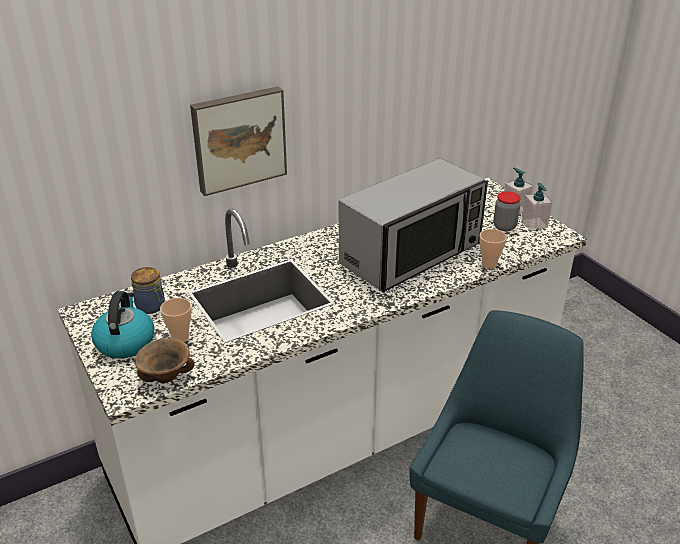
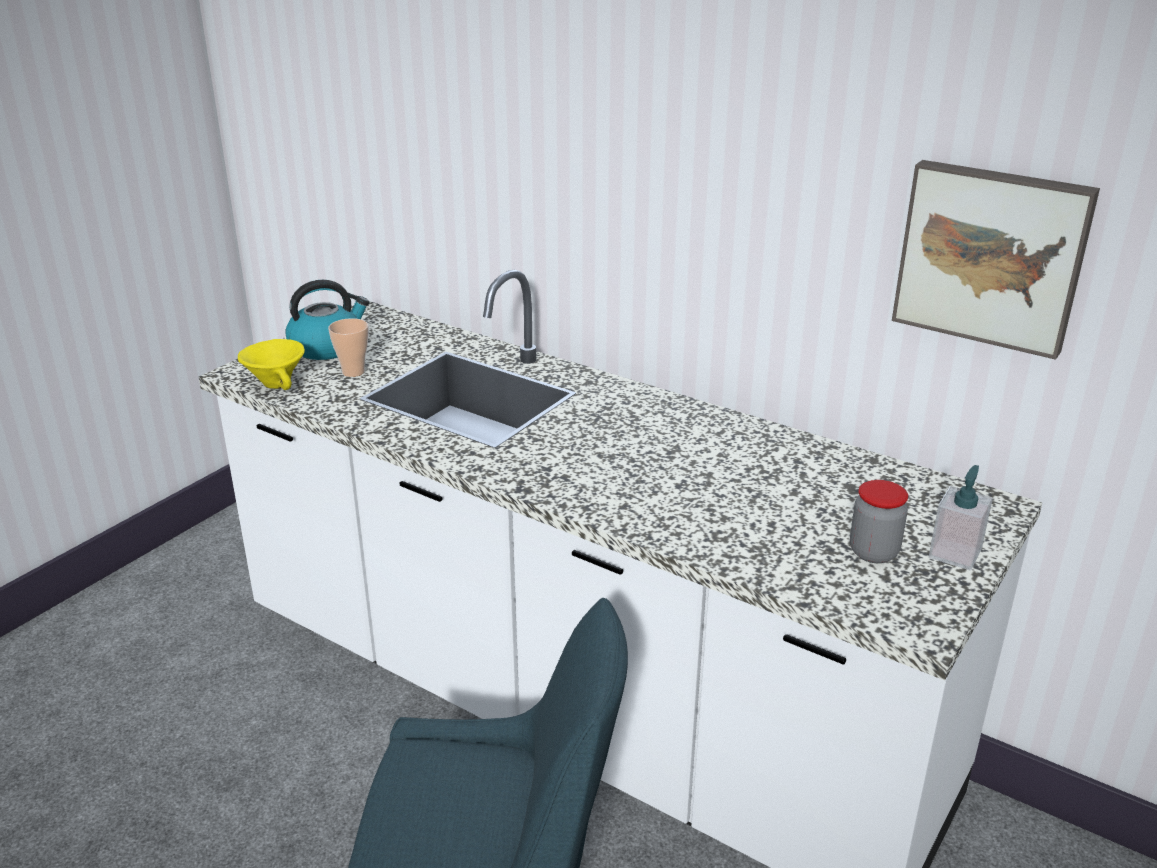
camera: 65 degrees right, 5 degrees down
(151, 307) = (401, 341): jar -> none
(167, 377) = (277, 385): brown bowl -> yellow bowl
(238, 139) = (580, 188): picture -> picture (991, 255)
(412, 254) = (680, 479): microwave -> none
(489, 264) = (722, 558): cup -> none
(534, 224) = (925, 585): soap dispenser -> none

